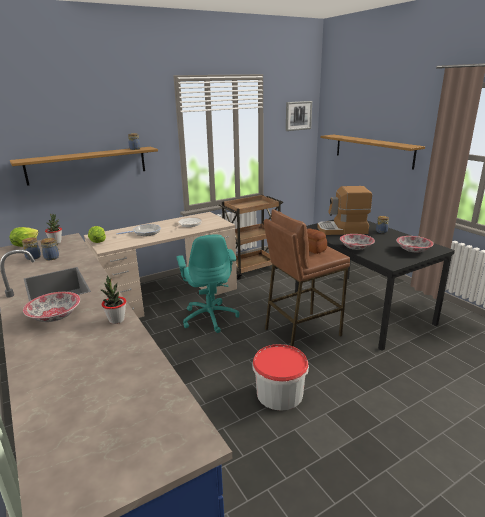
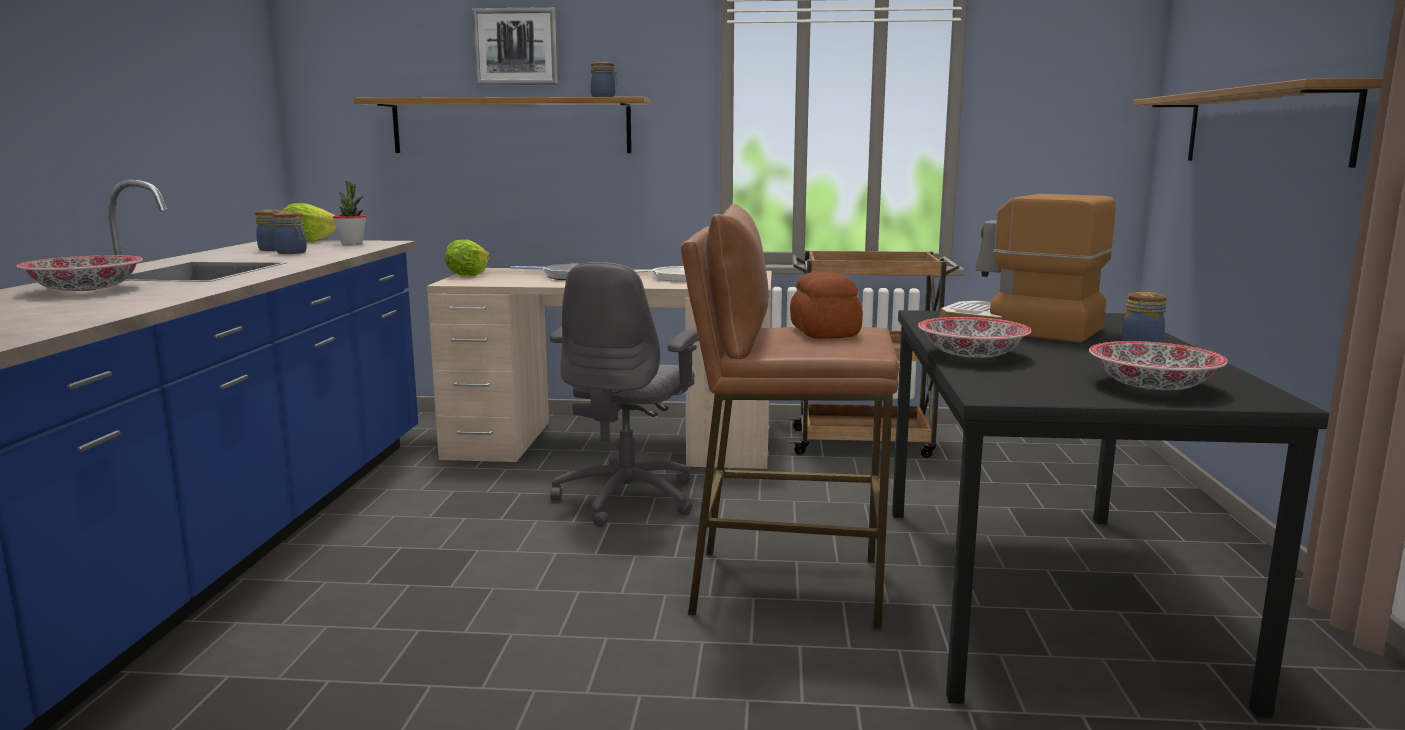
camera: 35 degrees right, 10 degrees down
(116, 320) = (127, 305): potted plant -> none
(210, 317) = (628, 498): turquoise office chair -> grey office chair
(279, 393) = (533, 676): bucket -> none
(298, 115) = (1087, 50): picture -> picture (516, 47)

